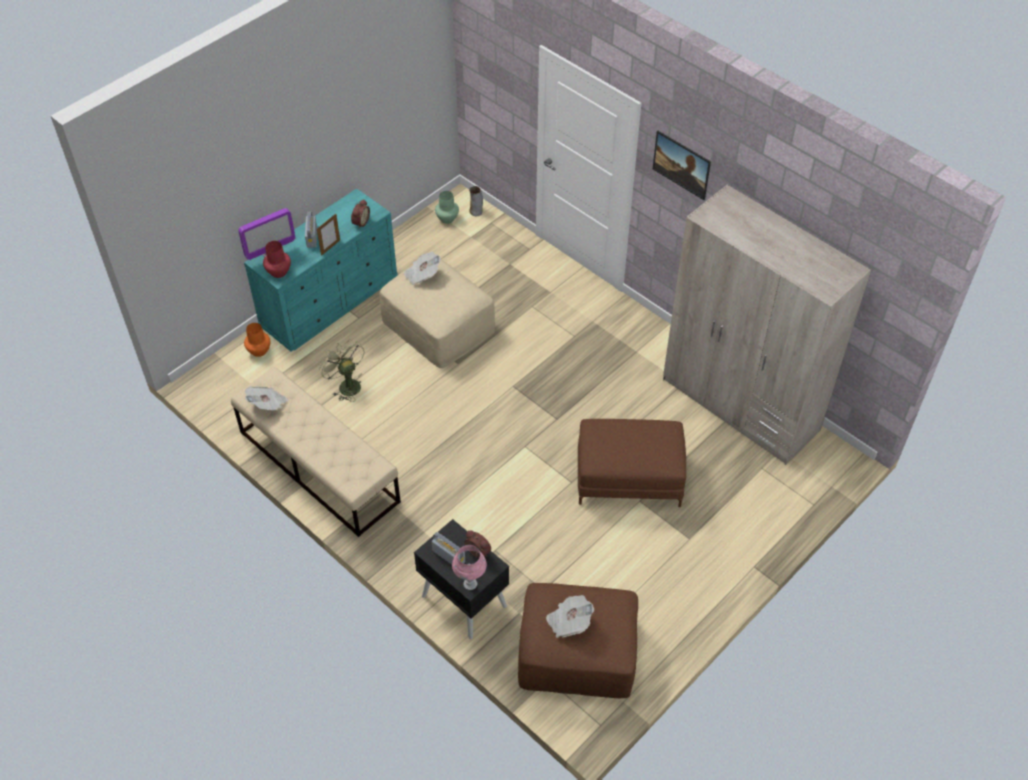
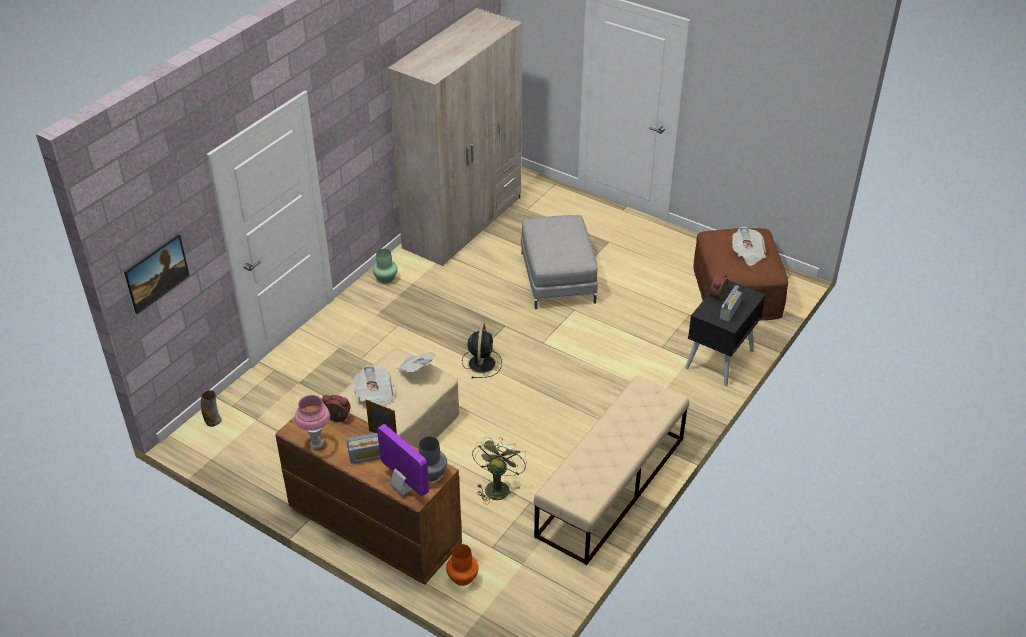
camera: 100 degrees left, 10 degrees down
(268, 404) = (592, 485): newspaper -> newspaper (416, 369)
(278, 272) = (430, 474): red vase -> grey vase
(330, 302) = (373, 526): turquoise dresser -> brown dresser
(346, 385) = (497, 486): green fan -> green fan turned 150 degrees clockwise
(447, 218) = (224, 444): green vase -> green vase (385, 279)
(470, 584) = (750, 296): pink table lamp -> pink table lamp (316, 444)
(505, 393) = (482, 363): none -> black fan
(629, 476) = (557, 277): brown ottoman -> grey ottoman
(680, 174) = (349, 113): picture -> picture (159, 283)

